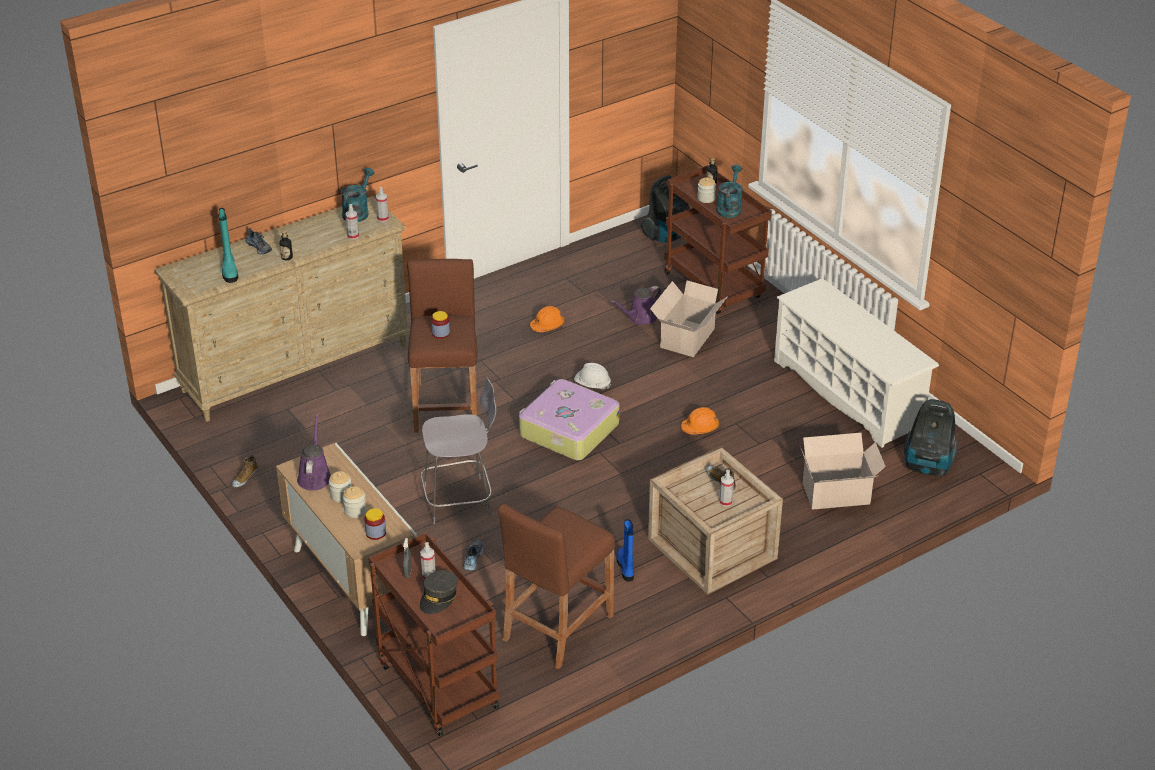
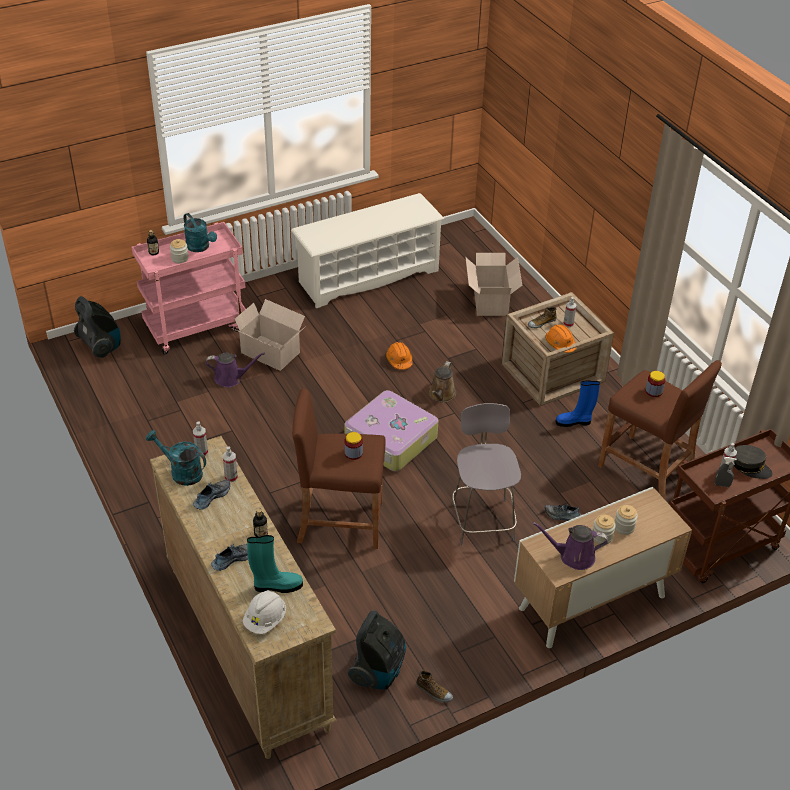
camera: 85 degrees left, 5 degrees up
(329, 229) = (211, 497): none -> shoe
(375, 533) = (654, 513): jar -> jar (653, 391)
(547, 325) = (225, 440): orange hard hat -> orange hard hat (560, 343)
(592, 385) = (326, 419): white hard hat -> white hard hat (265, 620)
(640, 318) = (231, 378): purple watering can -> purple watering can turned 60 degrees counterclockwise
(648, 462) = (441, 395): none -> brown watering can
(715, 286) = (196, 327): brown cart -> pink cart
(729, 207) = (200, 247): turquoise watering can -> turquoise watering can turned 150 degrees counterclockwise
(928, 466) = (463, 253): vacuum cleaner -> vacuum cleaner (379, 671)

